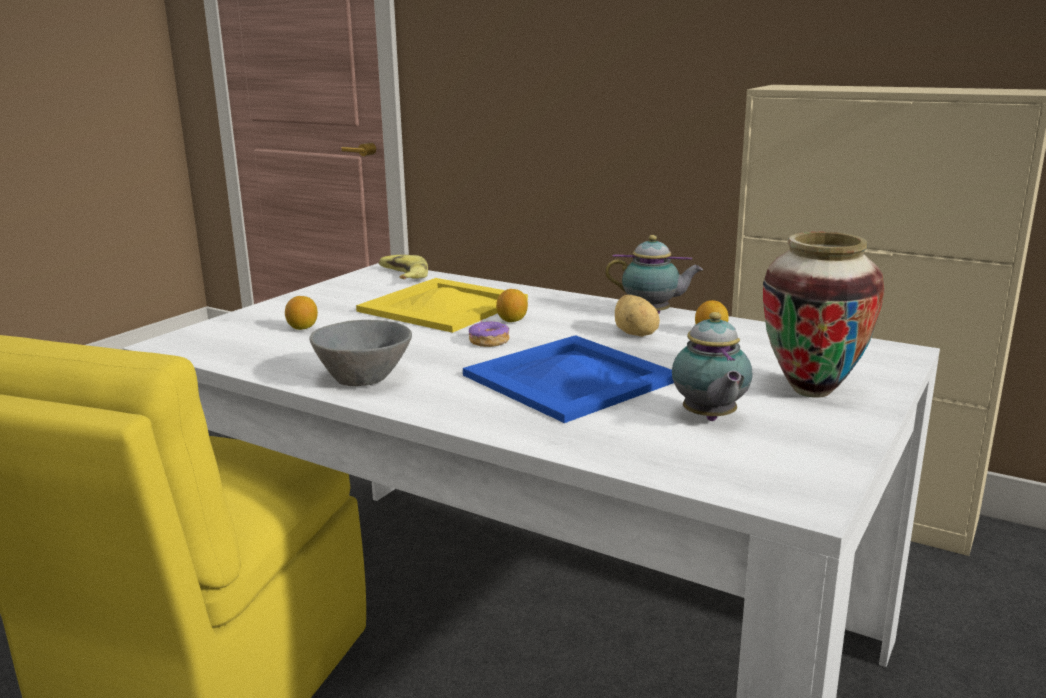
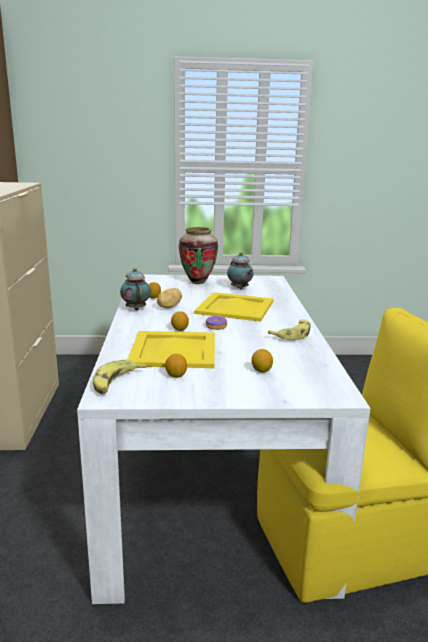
camera: 125 degrees left, 0 degrees up
(366, 379) = (292, 334): grey bowl -> banana
(372, 295) = (176, 375): none -> lemon
(572, 378) = (234, 307): blue tray -> yellow tray
(709, 419) = (240, 289): teapot -> teapot turned 105 degrees clockwise

